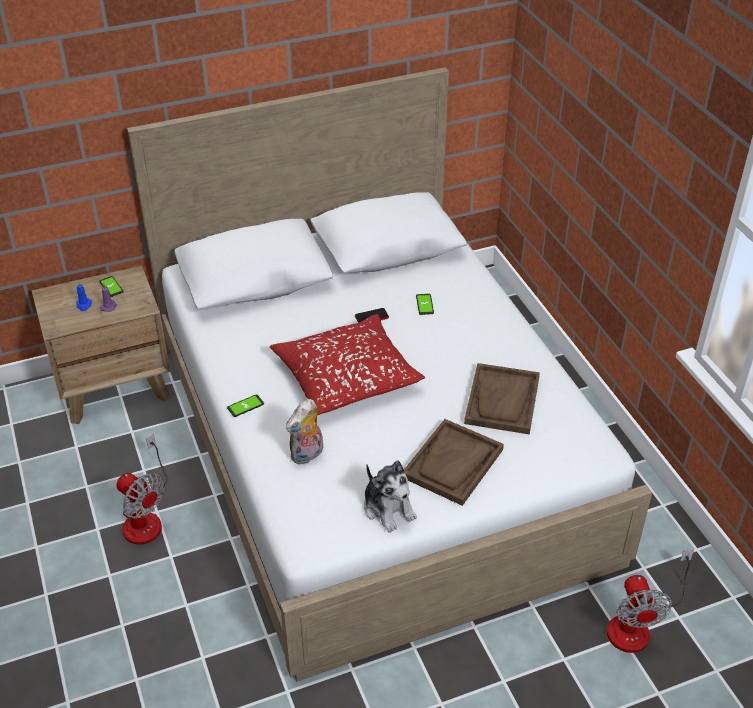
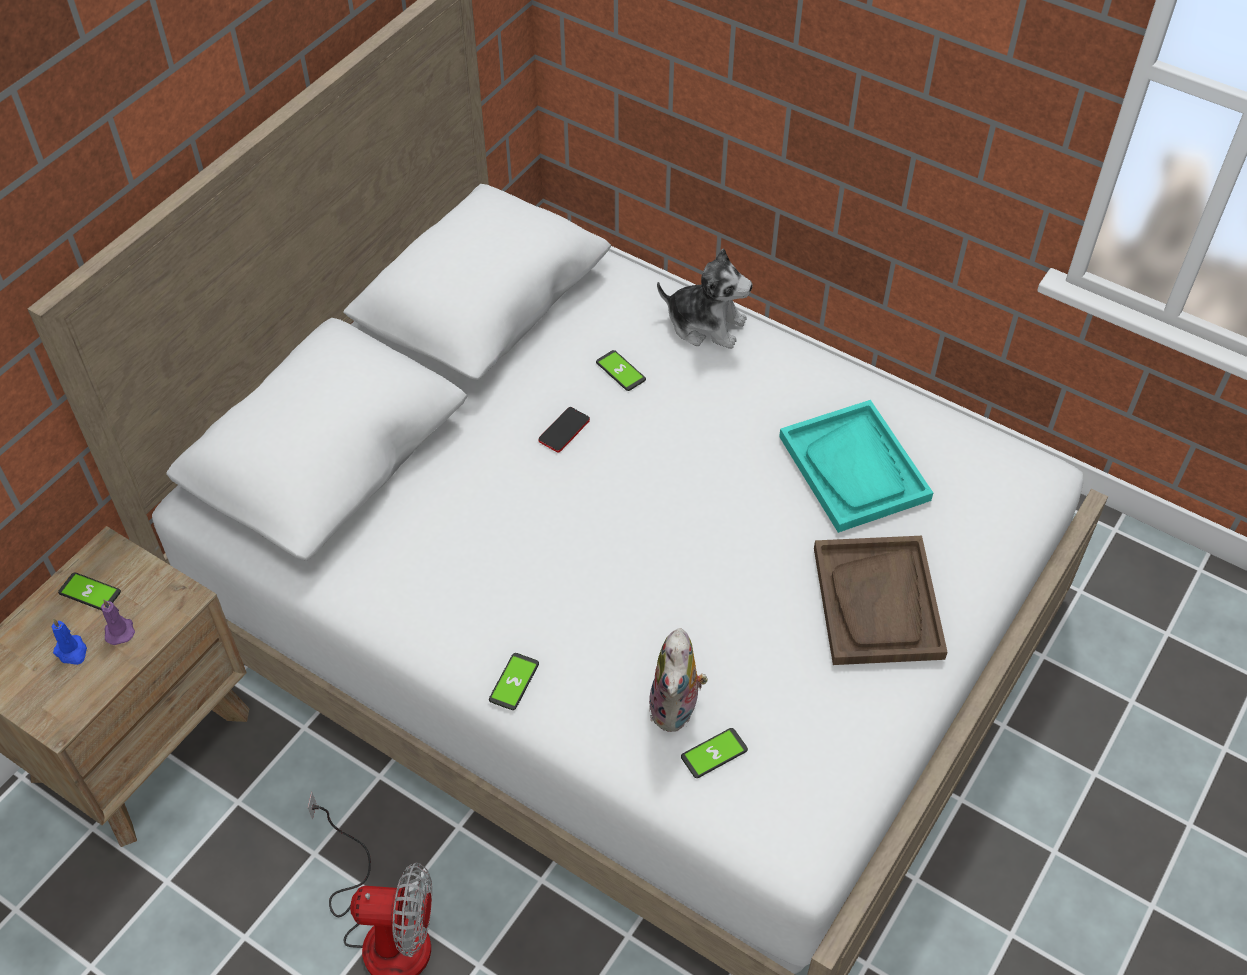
camera: 35 degrees left, 10 degrees up
(306, 482) = (714, 753): none -> phone
(346, 377) = (616, 549): red pillow -> none
(388, 508) = (858, 723): plush toy -> plush toy (706, 324)
(502, 400) = (854, 468): brown tray -> turquoise tray
(638, 624) = (1134, 672): fan -> none

